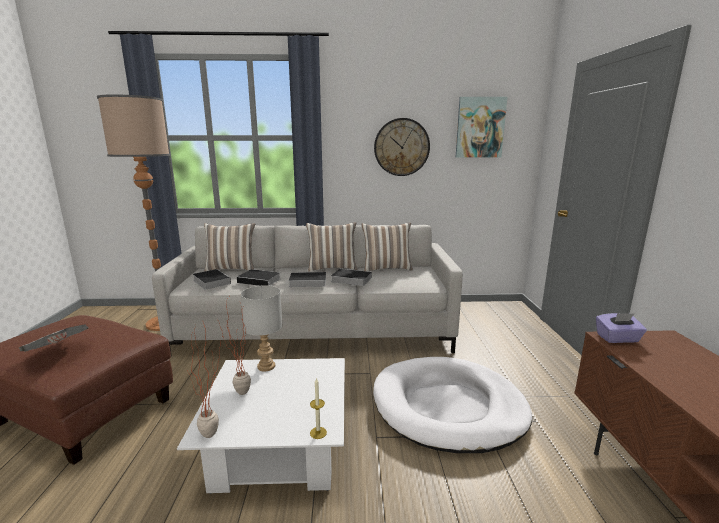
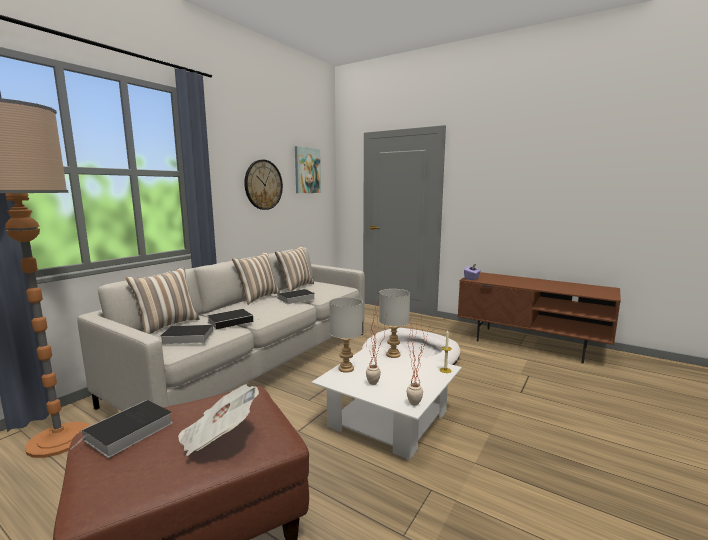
camera: 55 degrees left, 5 degrees down
(306, 282) = (272, 309): book -> book (128, 432)
(328, 381) = (393, 355): none -> grey table lamp

